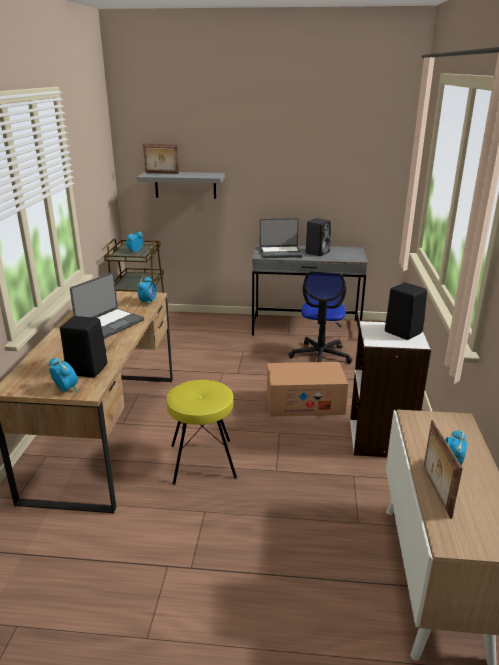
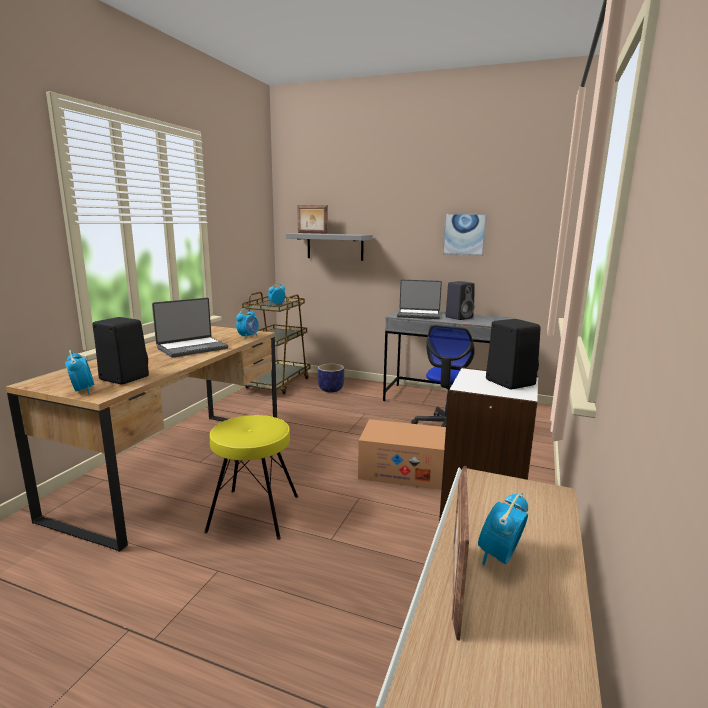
camera: 15 degrees right, 10 degrees down
(197, 329) = (331, 389): none -> planter
(316, 171) = (464, 234): none -> picture

